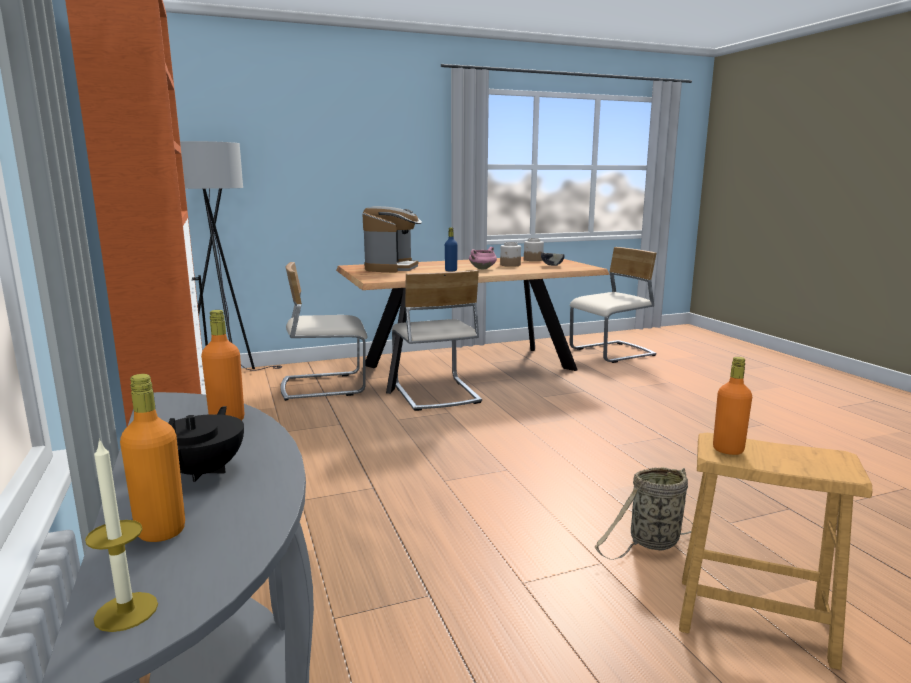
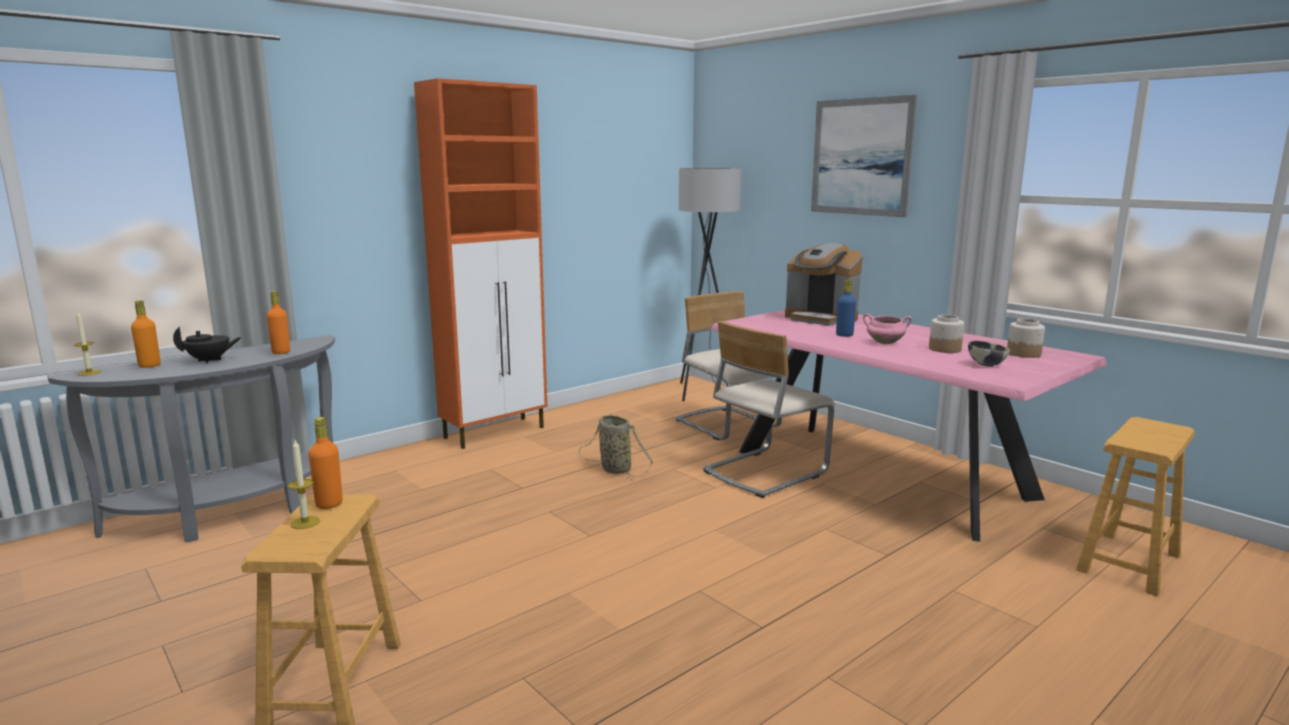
camera: 70 degrees right, 0 degrees up
(356, 136) = (861, 157): none -> picture
(392, 268) = (821, 319): coffee machine -> coffee machine turned 45 degrees clockwise
(469, 368) = (879, 474): brown dining table -> pink dining table
(612, 353) = (1129, 563): beige chair -> brown stool
(651, 543) = (462, 625): basket -> basket (614, 469)
(774, 460) = (305, 522): none -> candle

